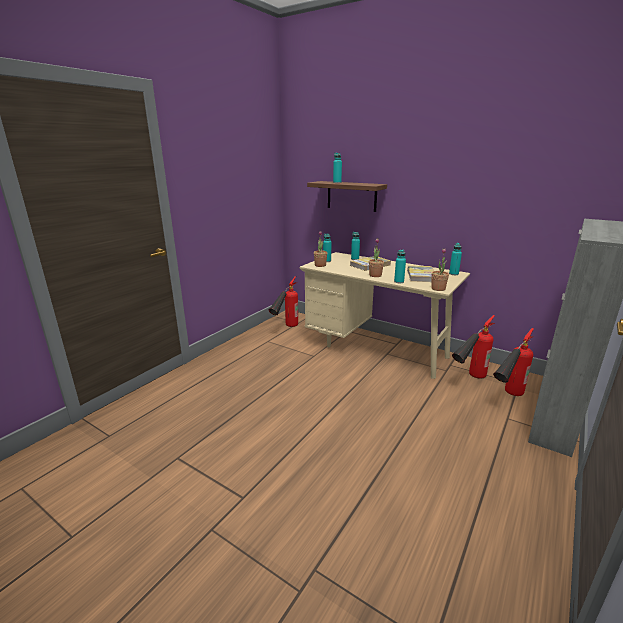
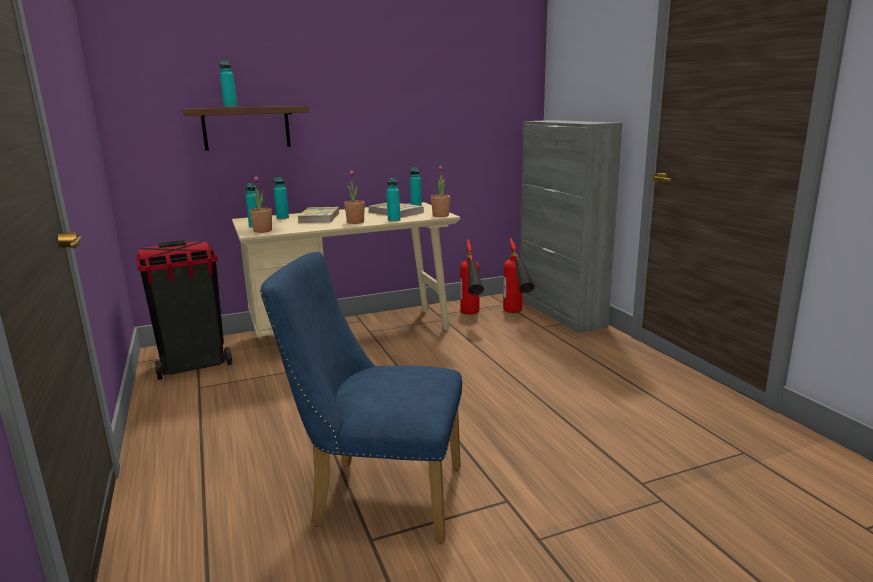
camera: 55 degrees left, 5 degrees down
(215, 442) = (377, 496): none -> blue chair
(285, 329) = (193, 365): fire extinguisher -> black trash can

